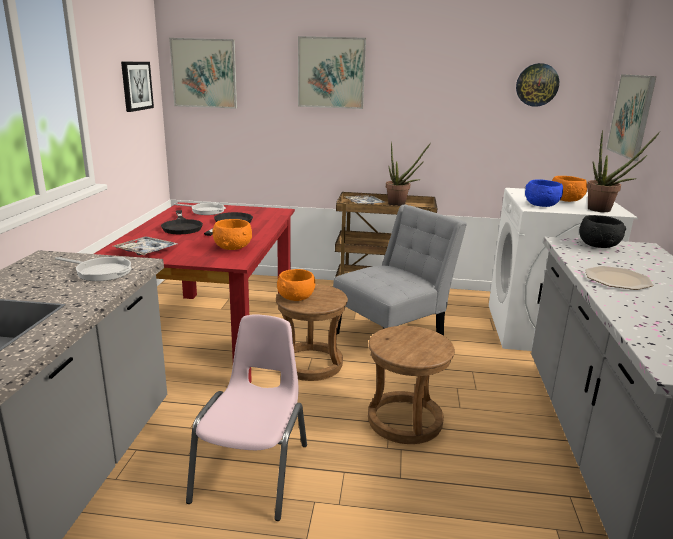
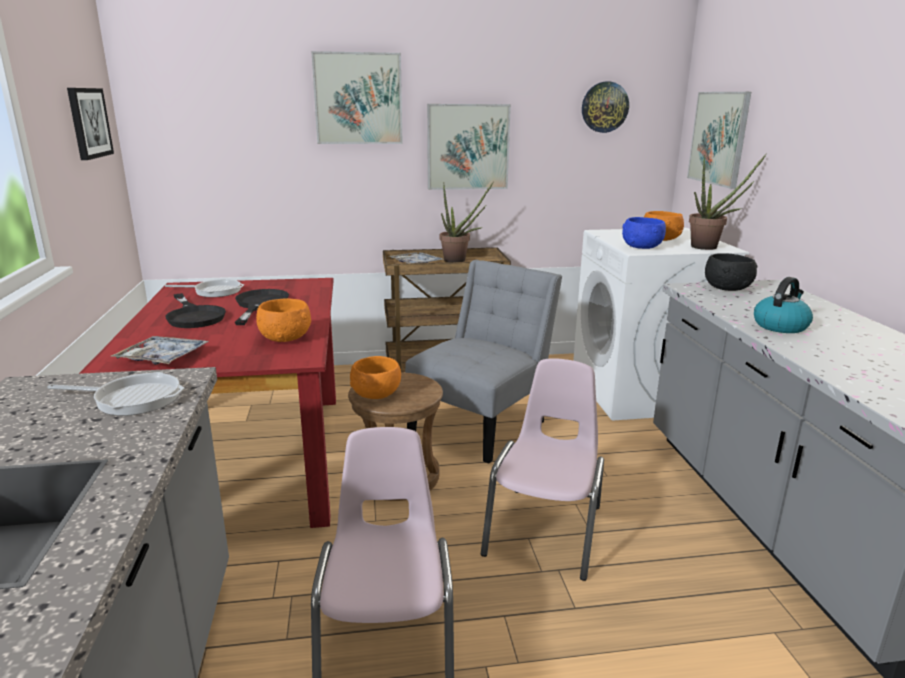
camera: 15 degrees left, 0 degrees up
(204, 73) = (181, 104): picture -> picture (468, 147)
(405, 420) = (546, 530): brown stool -> pink chair
(616, 279) = (780, 326): plate -> kettle

